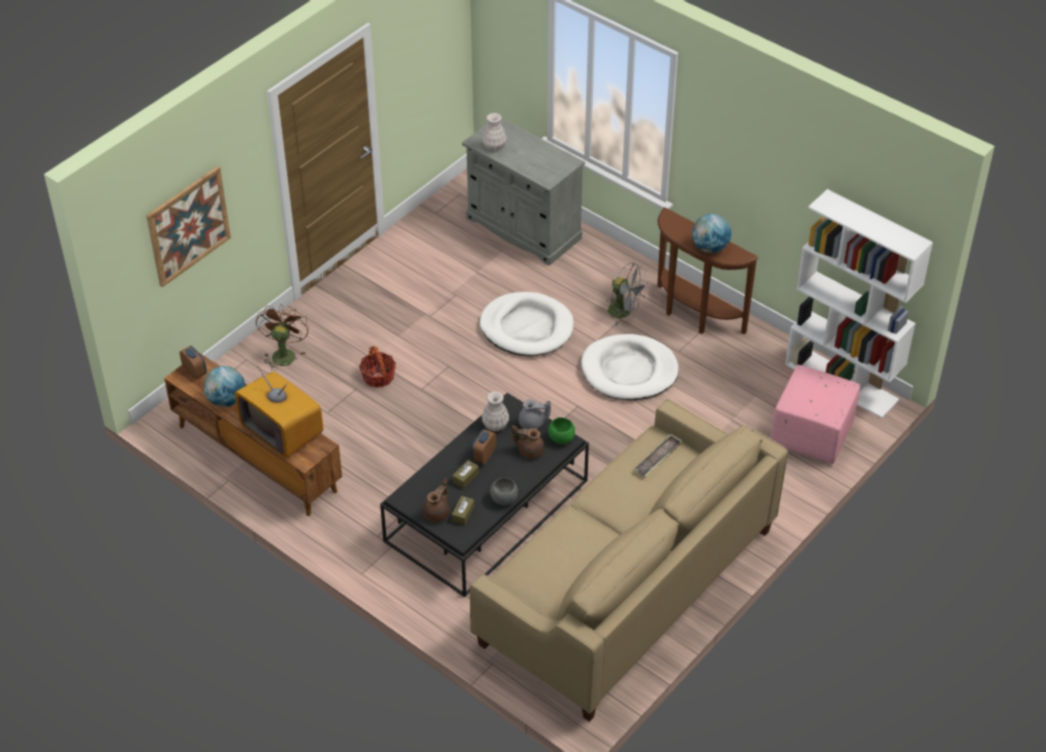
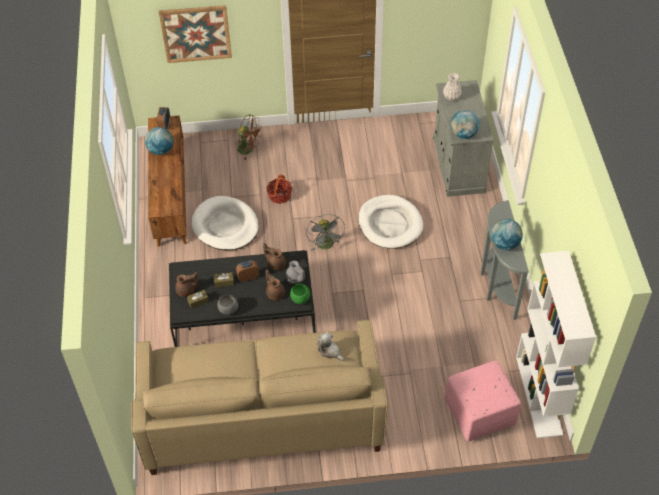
camera: 45 degrees right, 5 degrees up
(282, 431) = (165, 186): television -> none
(283, 353) = (249, 149): brown fan -> brown fan turned 60 degrees clockwise
(495, 424) = (275, 264): white vase -> brown teapot
(550, 174) = (463, 134): none -> globe
(624, 312) = (456, 254): grey fan -> grey fan (326, 246)
(629, 371) = (417, 291): white dog bed -> white dog bed (225, 226)
(657, 458) = (330, 351): tray -> plush toy
(694, 315) = (496, 286): brown console table -> grey console table

